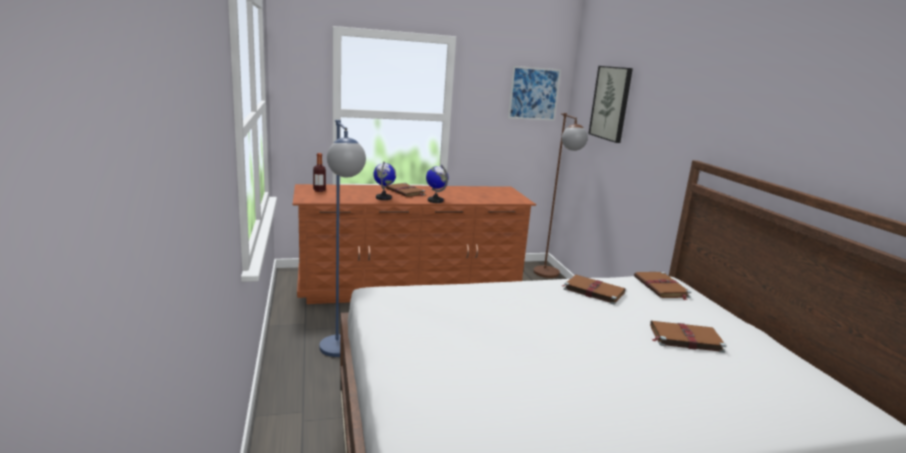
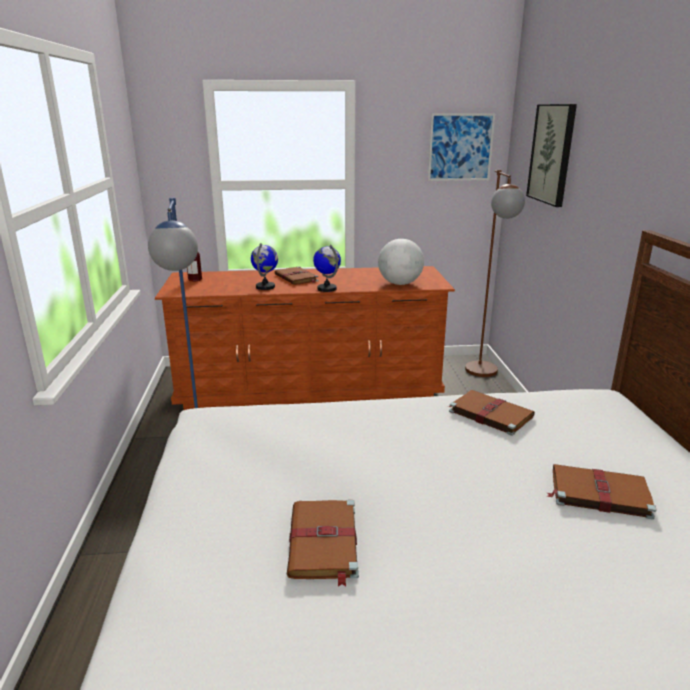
camera: 10 degrees right, 5 degrees up
(491, 199) = (399, 283): none -> globe
(661, 287) = (590, 408): brown book -> brown book (323, 543)

